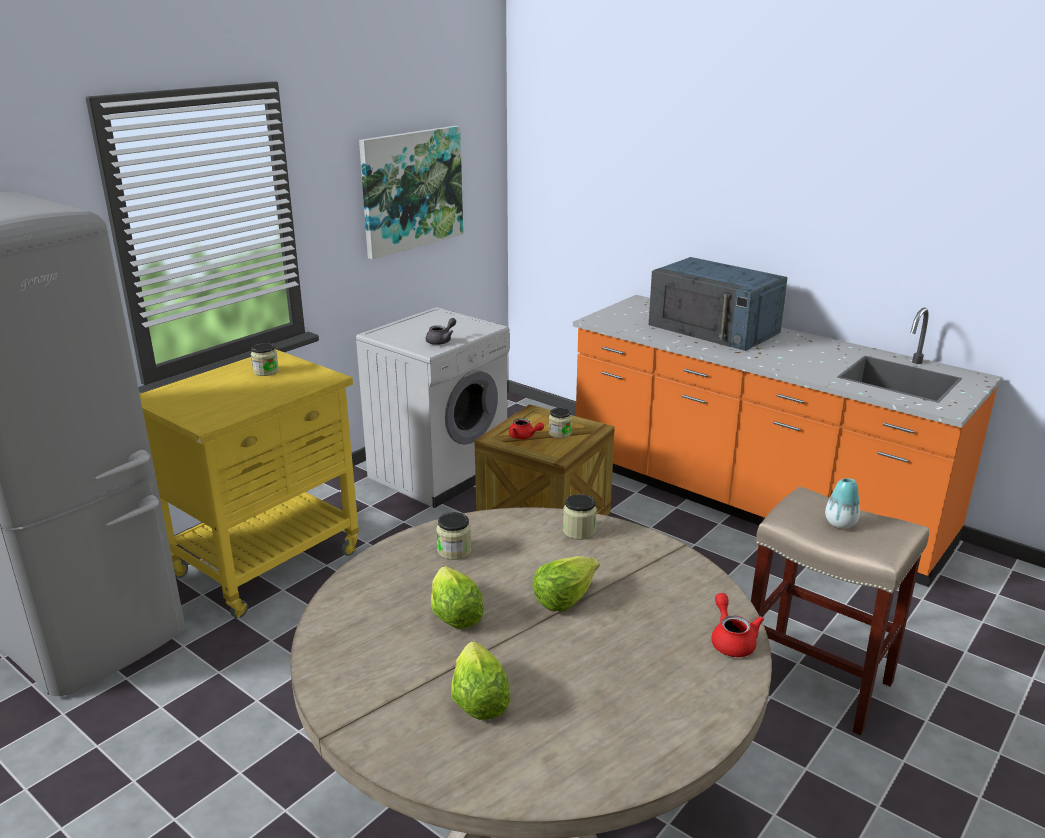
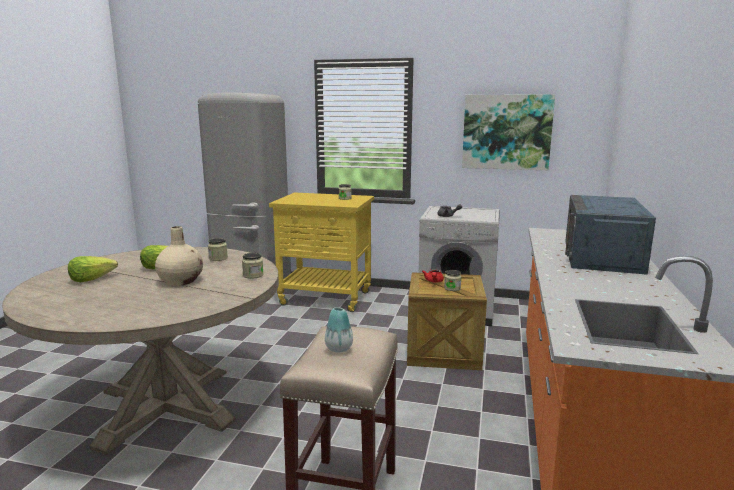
camera: 65 degrees right, 10 degrees down
(564, 597) = (181, 281): lettuce -> beige vase
(731, 640) = (145, 318): red teapot -> none

